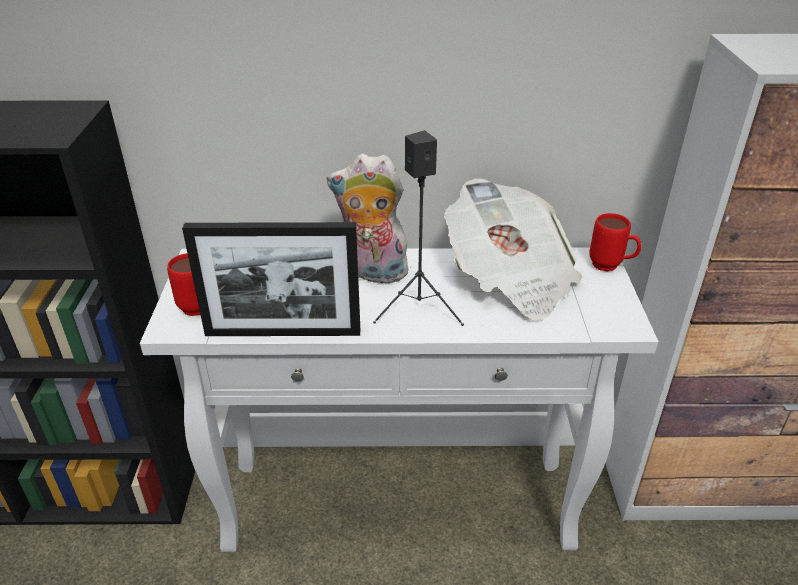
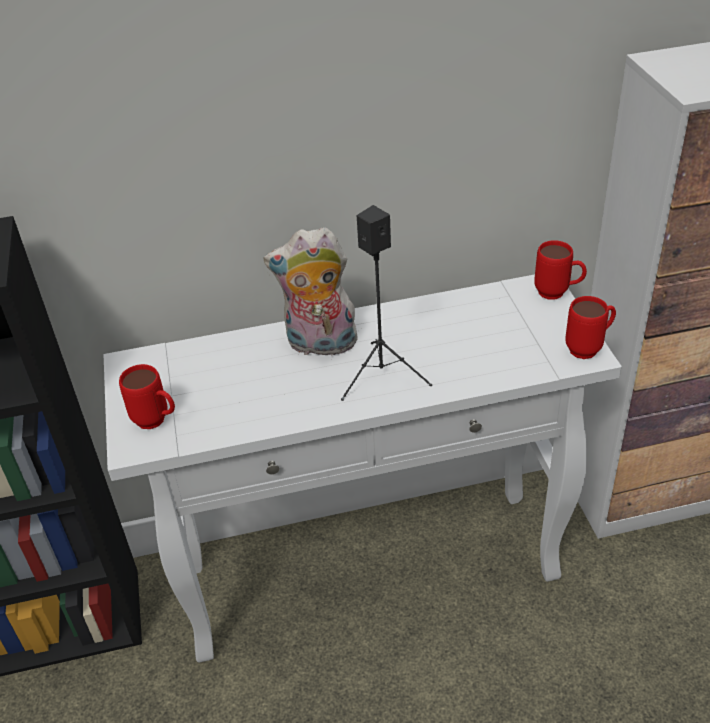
camera: 10 degrees left, 5 degrees up
(283, 333) = (253, 429): picture frame -> none
(510, 278) = (462, 325): newspaper -> none
(629, 319) = (589, 348): none -> red mug

